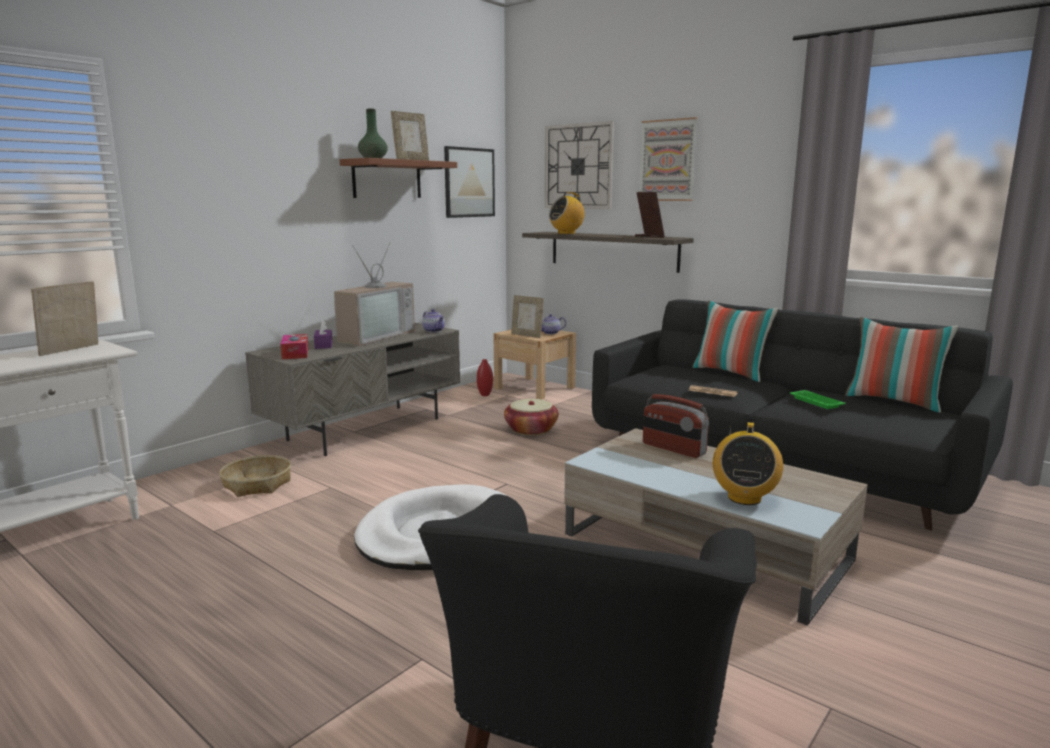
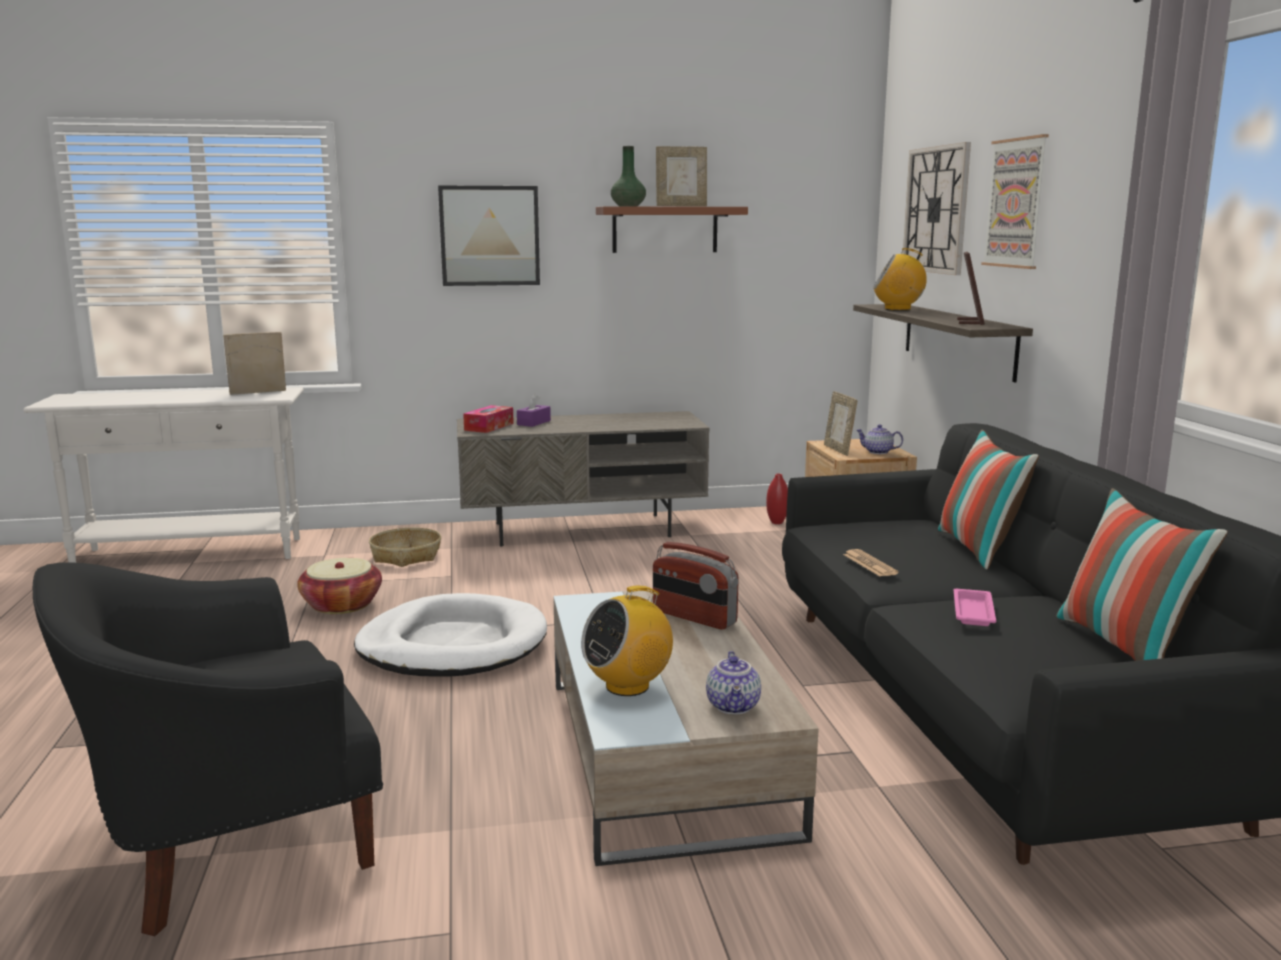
camera: 40 degrees right, 0 degrees up
(373, 336) = (603, 421): television -> none
(434, 331) = (679, 424): teapot -> teapot (734, 706)
(469, 182) = (805, 231): picture -> picture (489, 236)
(531, 430) = (746, 574): basket -> basket (341, 605)
(673, 449) = (693, 617): radio -> radio turned 45 degrees counterclockwise
(815, 402) = (973, 611): green tray -> pink tray

